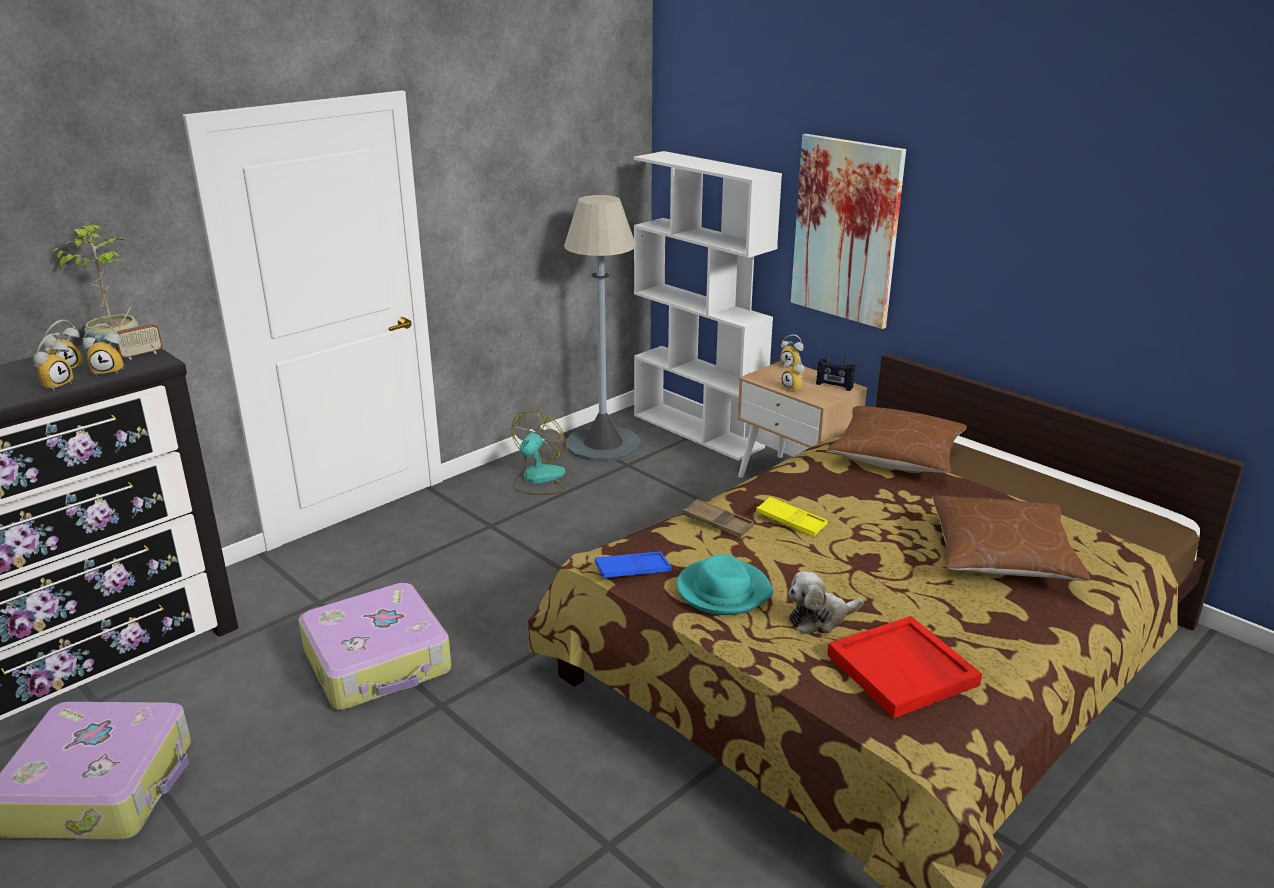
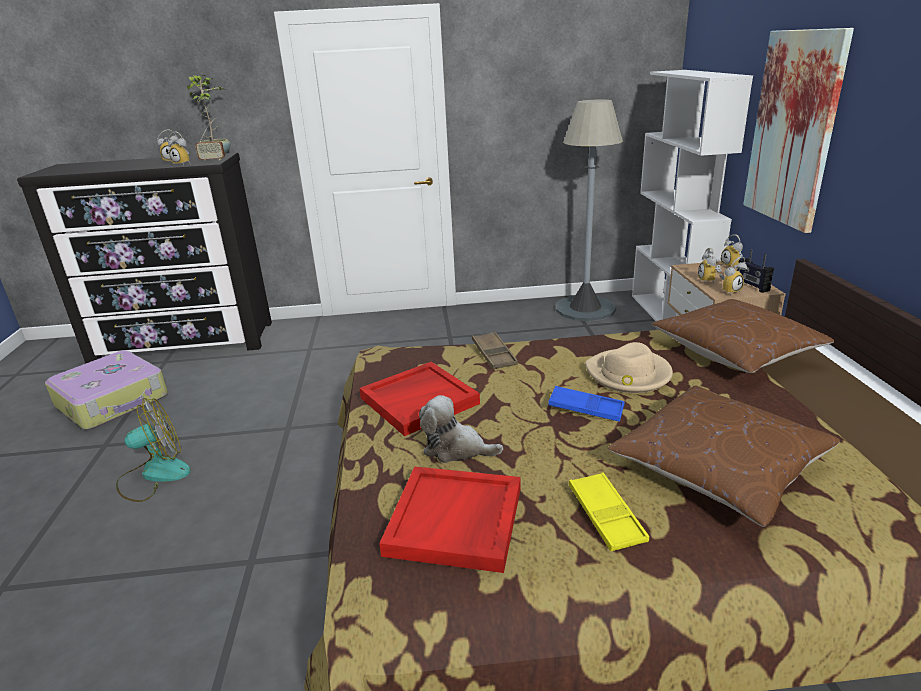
camera: 40 degrees right, 0 degrees up
(56, 385) = (152, 166): alarm clock -> alarm clock (729, 291)
(379, 662) = (292, 391): suitcase -> none
(538, 479) = (514, 319): fan -> fan (154, 475)
(632, 570) = (386, 365): blue tray -> blue tray (586, 408)
(723, 591) = (419, 400): turquoise hat -> red tray
(791, 521) = (552, 371): yellow tray -> yellow tray (606, 516)
(851, 503) = (628, 374): none -> beige hat

